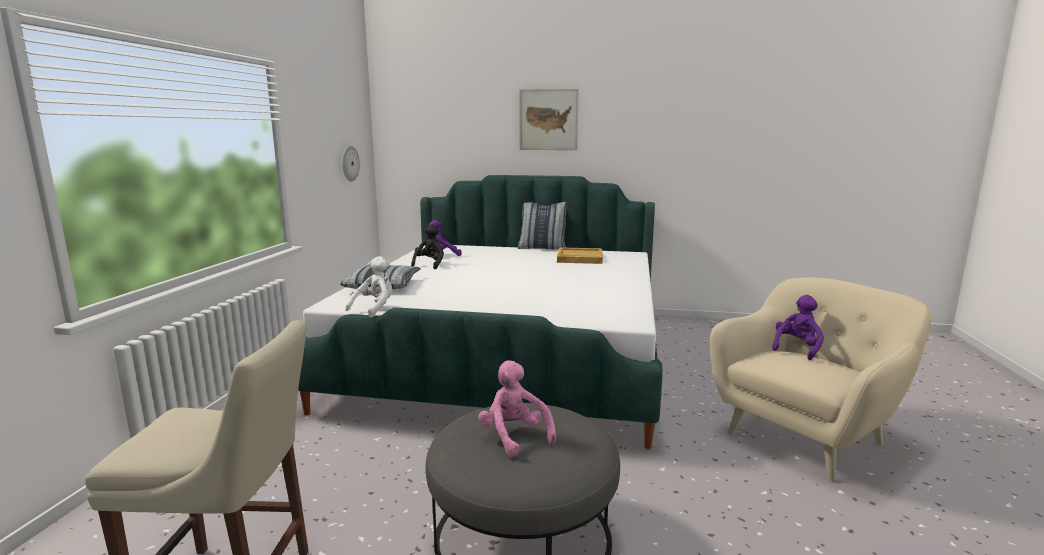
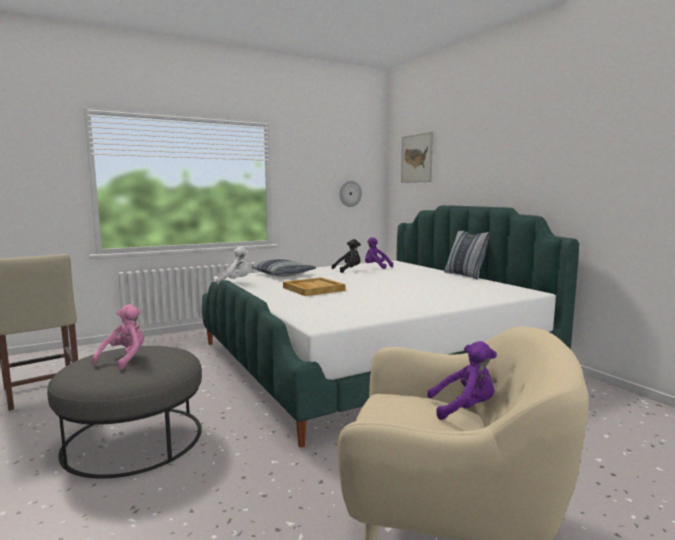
camera: 50 degrees right, 5 degrees down
(548, 120) = (492, 153): picture -> picture (416, 158)
(579, 258) = (466, 285): beige tray -> beige tray (313, 289)

